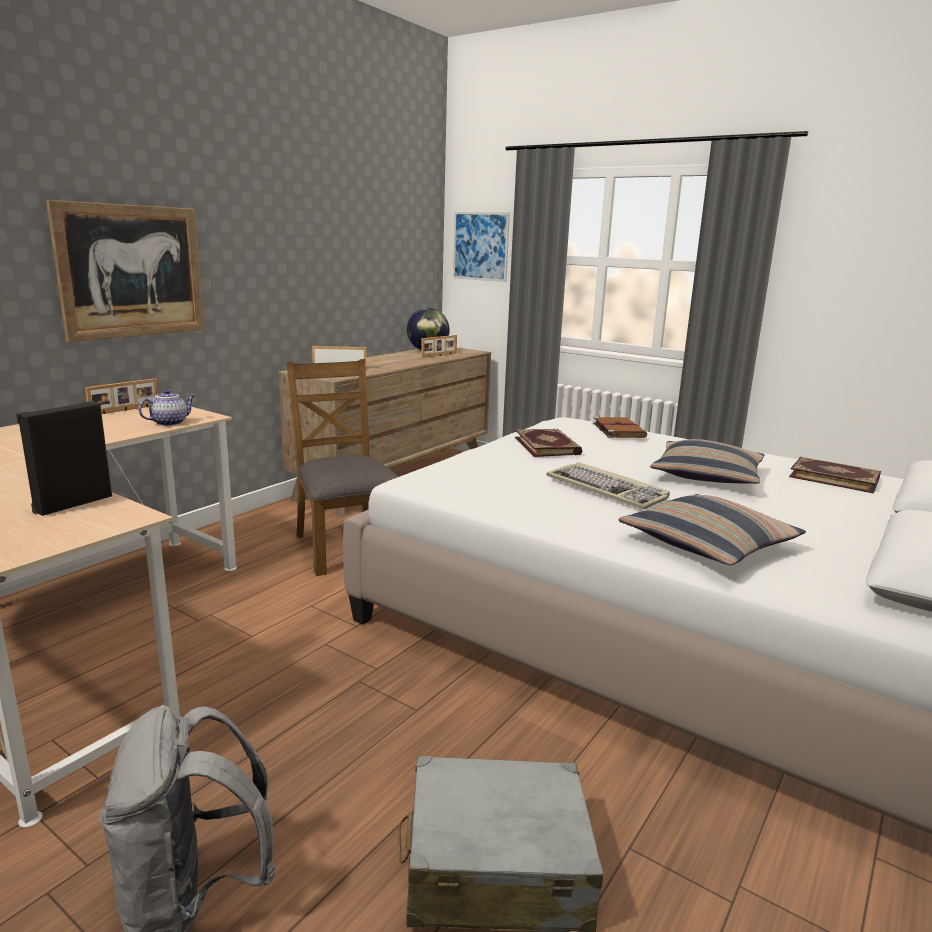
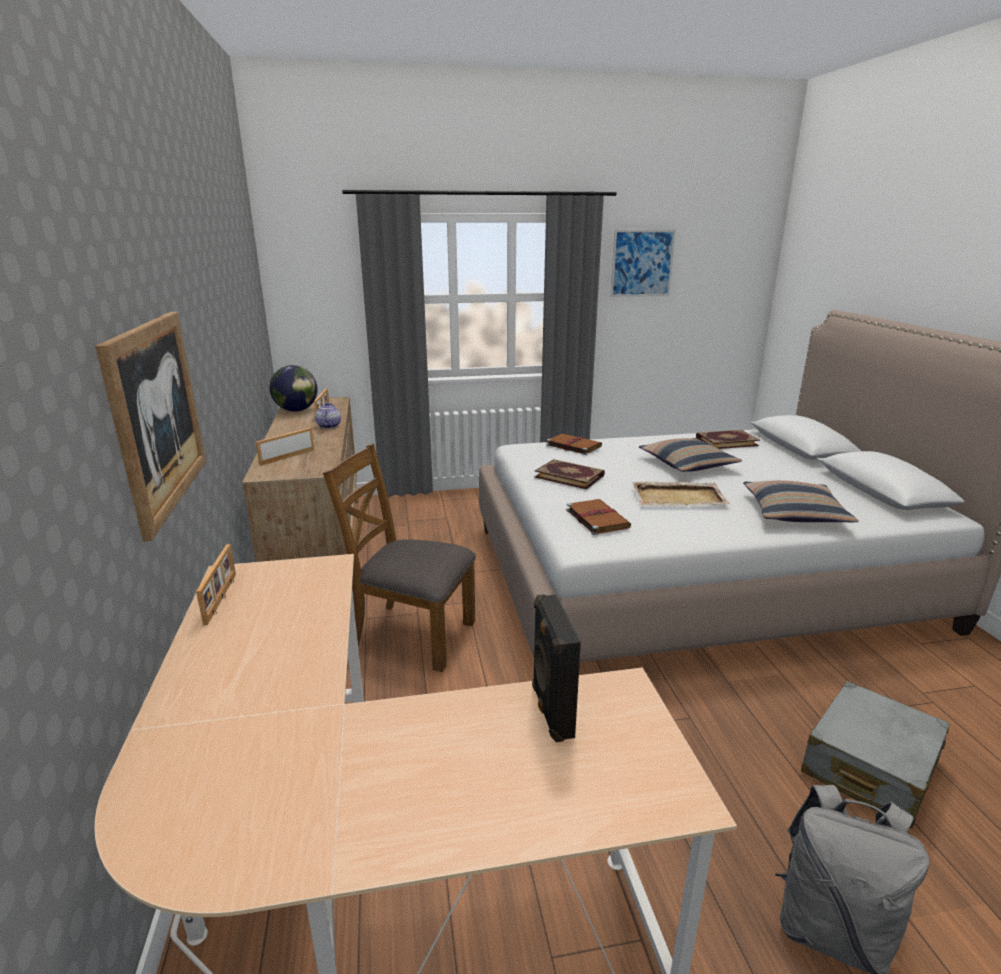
camera: 45 degrees left, 5 degrees up
(170, 422) = (324, 588): teapot -> teapot (328, 426)
(478, 472) = (596, 518): none -> brown book
(480, 246) = (314, 292): picture -> picture (642, 263)
(607, 490) = (679, 497): keyboard -> beige tray

